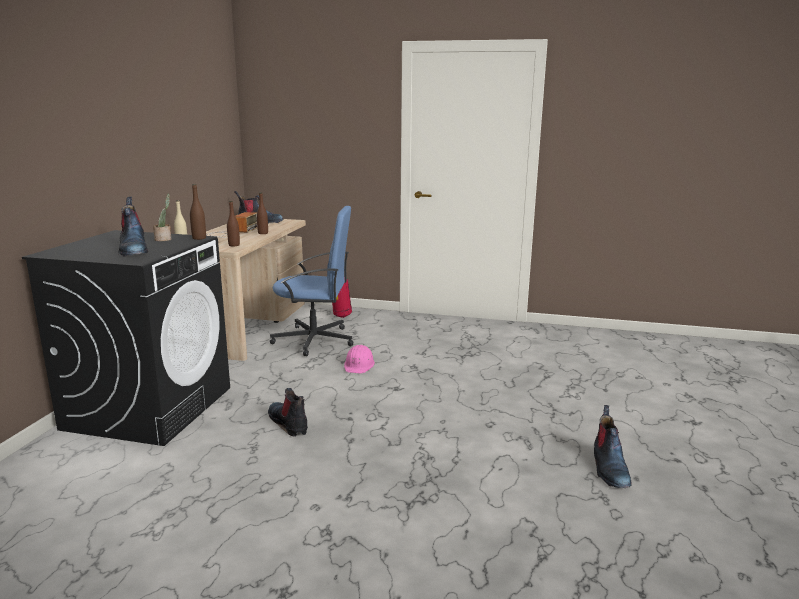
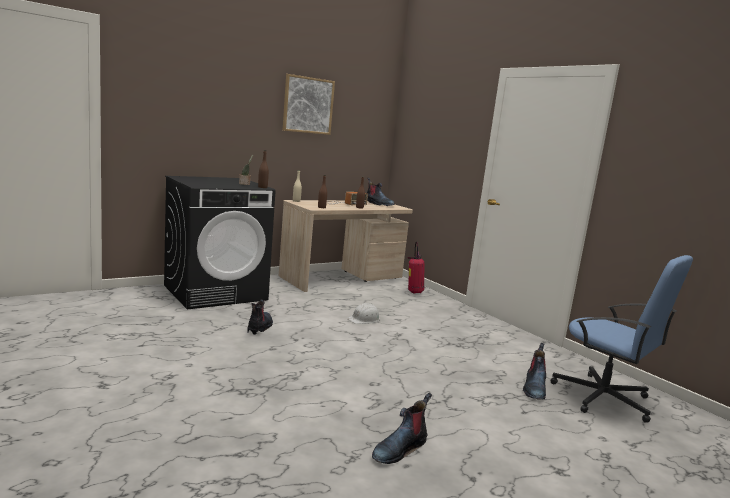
camera: 40 degrees right, 5 degrees down
(133, 250) = (213, 183): boot -> boot (534, 388)
(161, 104) = (308, 105): none -> picture
(315, 340) = (367, 298): blue office chair -> blue office chair (604, 398)
(359, 365) = (364, 319): pink hard hat -> white hard hat

